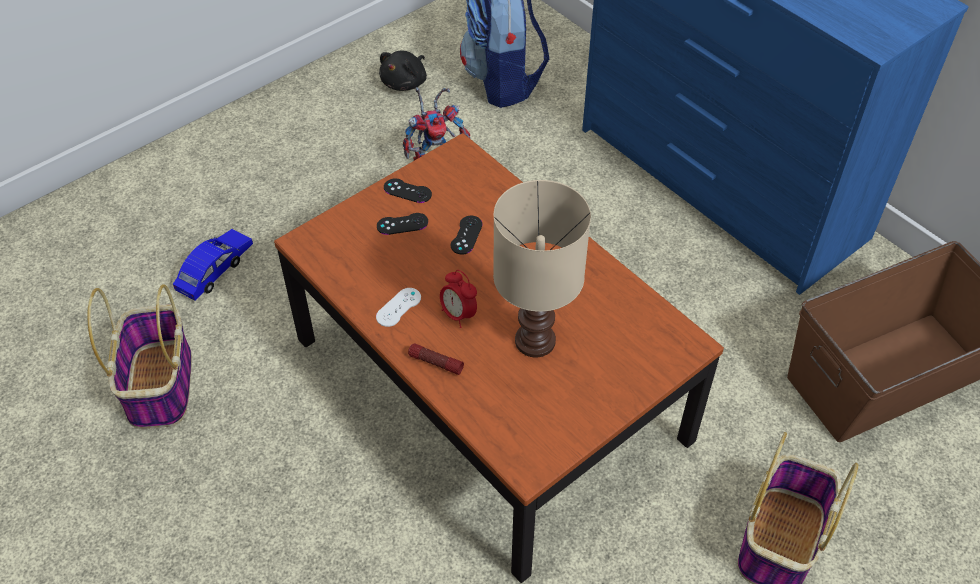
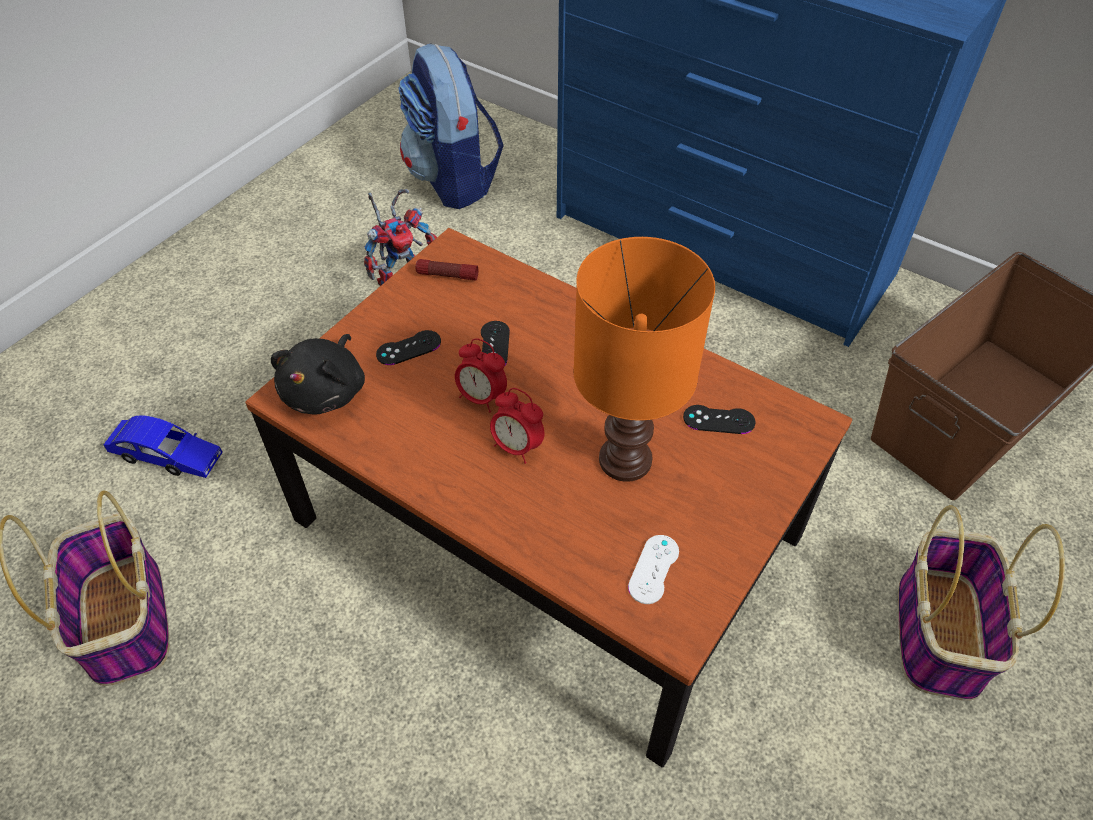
camera: 15 degrees left, 0 degrees up
(215, 270) = (167, 456): blue toy car -> blue toy car turned 90 degrees clockwise
(398, 307) = (436, 454): white game controller -> white game controller (653, 569)
(405, 82) = (344, 200): black plush toy -> black plush toy (327, 391)
(407, 191) = (402, 307): black game controller -> black game controller (719, 420)
(435, 363) = (508, 517): flashlight -> flashlight (447, 275)
(444, 273) = (481, 398): none -> alarm clock
(537, 341) = (627, 460): beige table lamp -> orange table lamp

